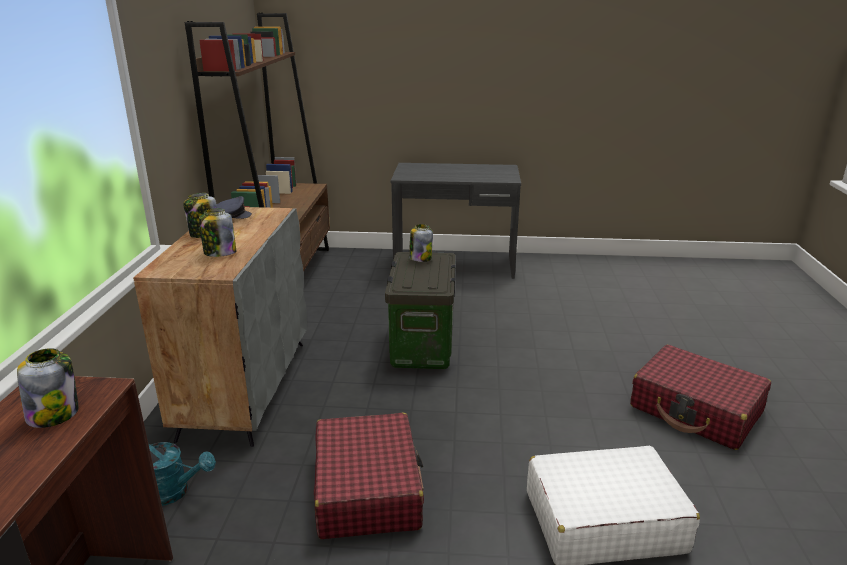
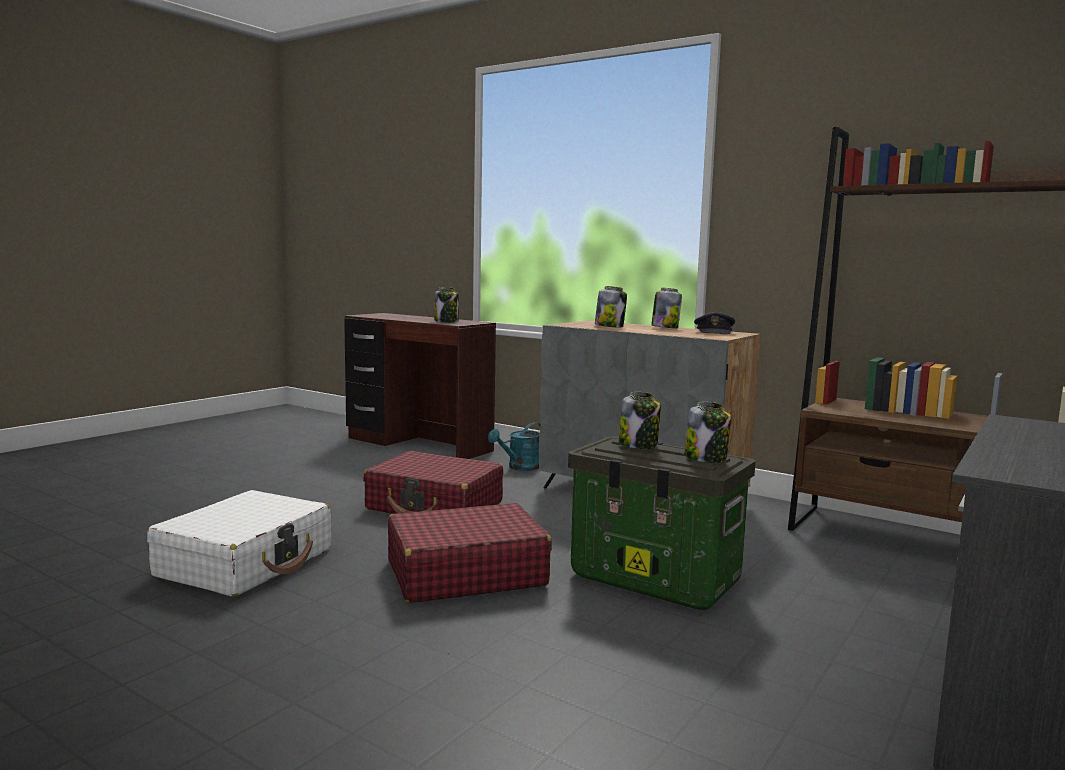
camera: 120 degrees right, 15 degrees down
(412, 277) = (639, 445): none -> jar
(696, 410) = (237, 703): red suitcase -> red suitcase (465, 573)

